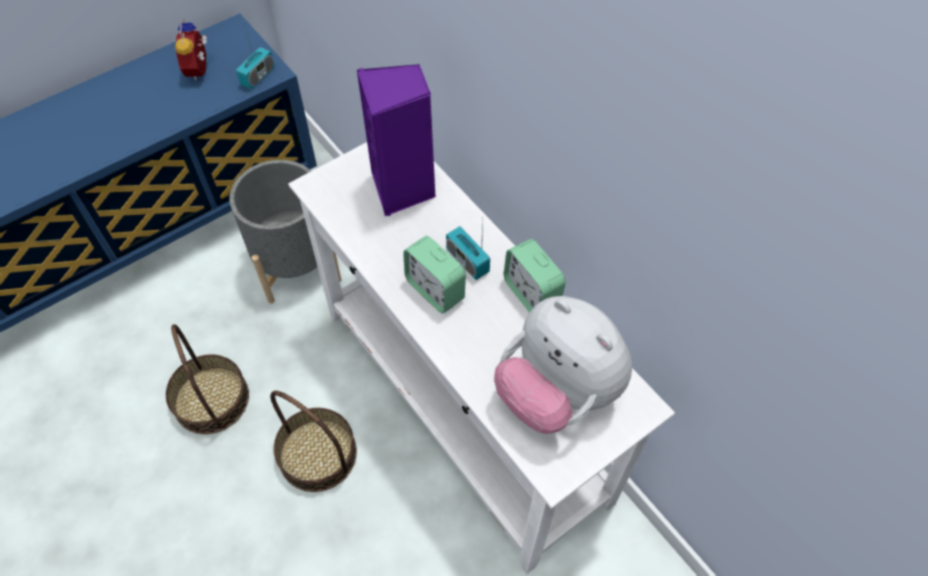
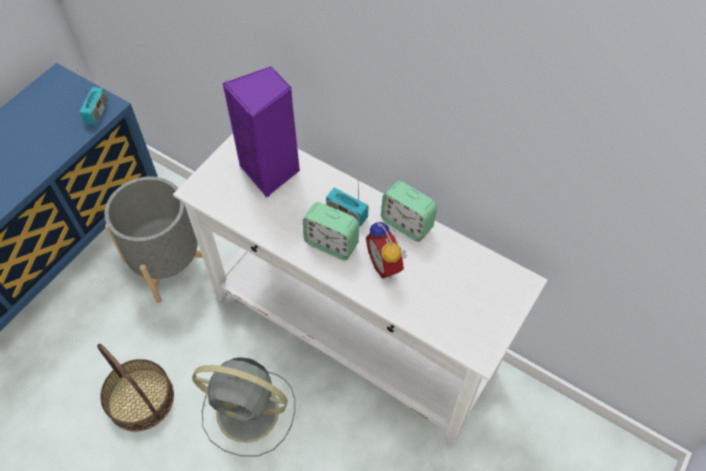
camera: 20 degrees left, 0 degrees up
(201, 70) = (43, 120): alarm clock -> alarm clock (386, 264)
(318, 454) = (250, 412): basket -> grey fan
(556, 392) = (457, 292): plush toy -> none

